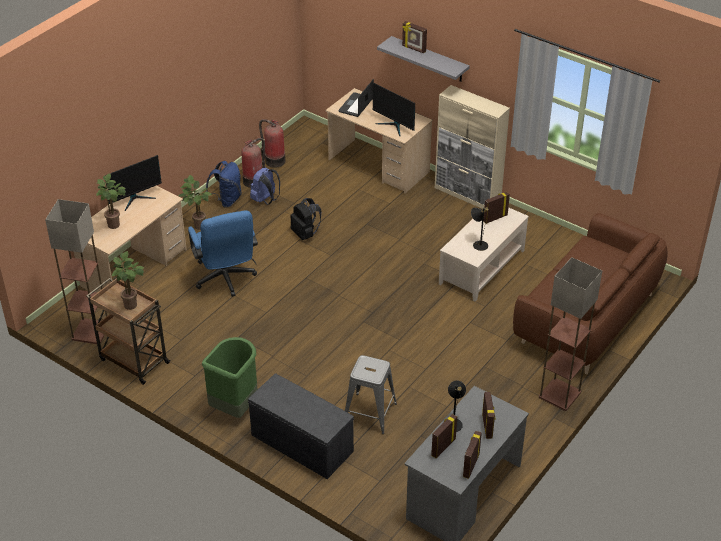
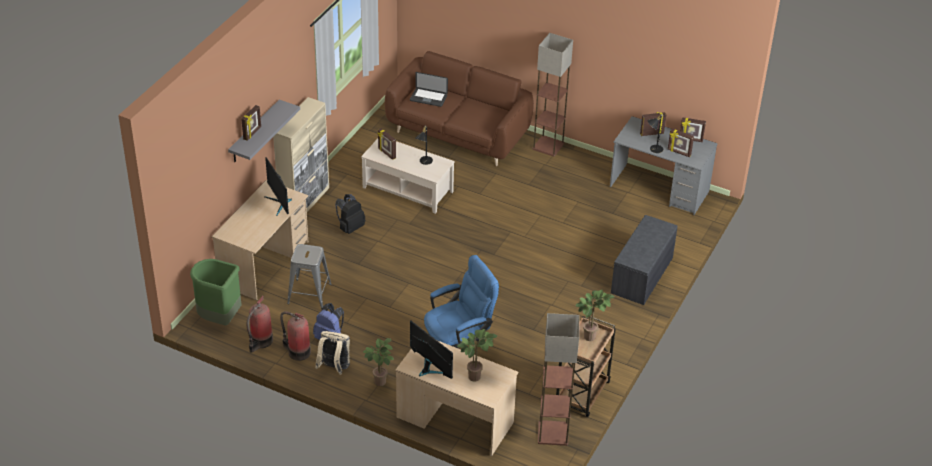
camera: 100 degrees left, 0 degrees up
(227, 200) = (334, 368): blue backpack -> beige backpack
(235, 406) = (616, 319): green trash can -> green trash can (219, 318)
(305, 234) = (380, 303): black backpack -> black backpack (350, 227)
(356, 105) = (245, 232): laptop -> laptop (428, 98)
(370, 413) = (598, 241): grey stool -> grey stool (309, 294)
(394, 126) = (279, 203): monitor -> monitor turned 120 degrees clockwise

